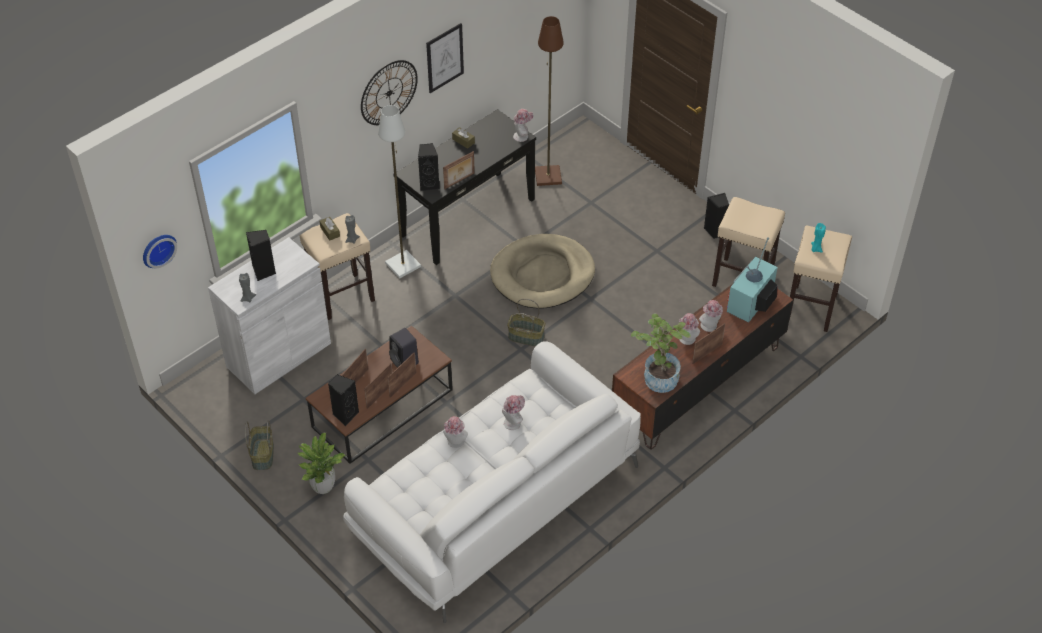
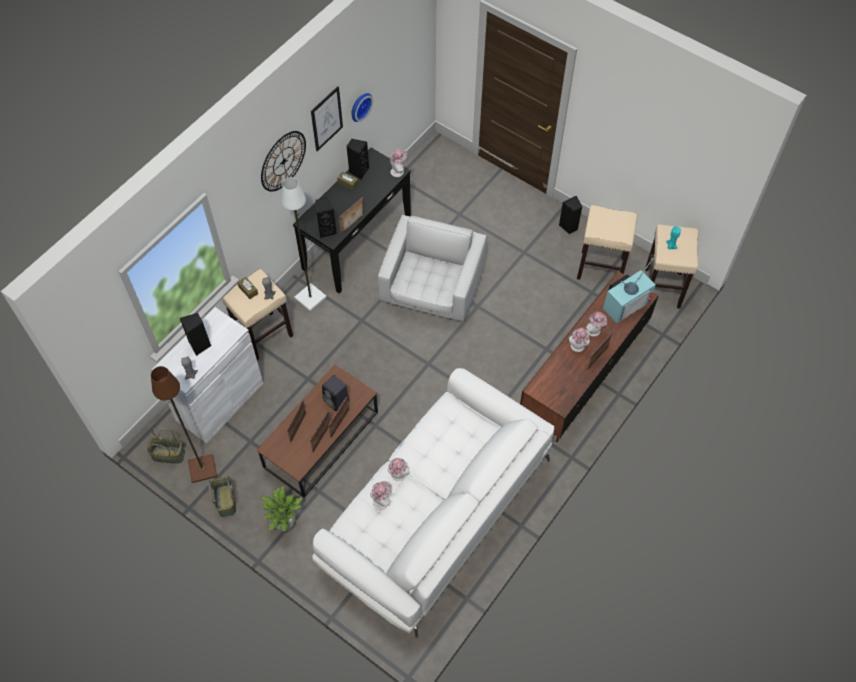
camera: 10 degrees left, 10 degrees up
(157, 249) = (102, 350): wall clock -> wall clock (359, 106)
(345, 414) = (295, 461): black speaker -> black speaker (358, 171)
(513, 421) = (444, 447): hat -> hat (381, 501)
(526, 337) = (431, 351): basket -> basket (168, 454)
(542, 275) = (432, 289): beige dog bed -> white armchair
(547, 177) = (417, 194): brown floor lamp -> brown floor lamp (202, 469)
(658, 376) = (560, 386): potted plant -> none
(752, 303) = (625, 303): television -> television turned 150 degrees counterclockwise

